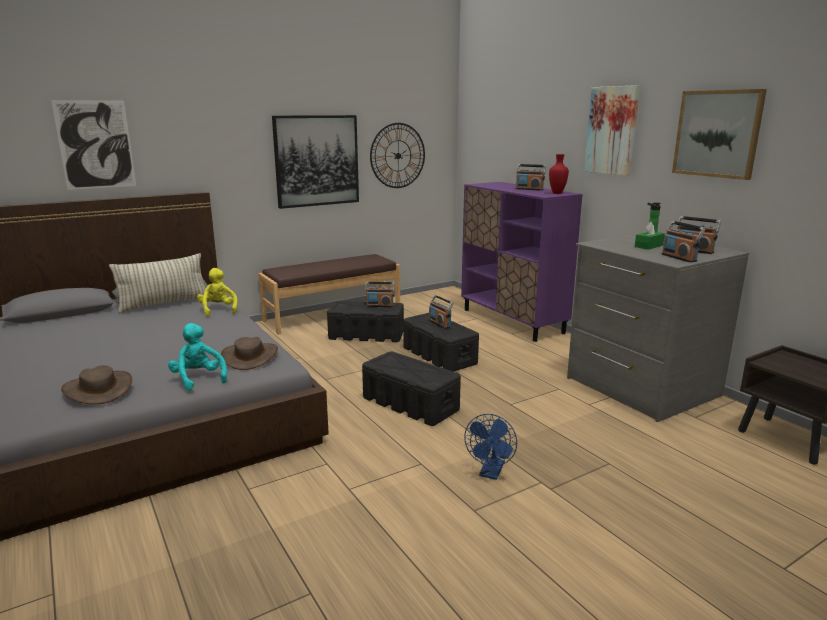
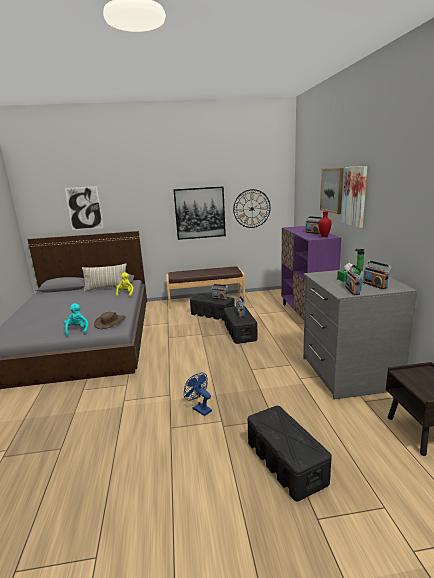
camera: 25 degrees right, 0 degrees up
(98, 389) = (35, 330): brown hat -> none
(411, 404) = (197, 359): black storage box -> black storage box (286, 463)
(490, 473) = (199, 409): blue fan -> blue fan turned 90 degrees clockwise
(717, 134) = (403, 202): picture -> picture (332, 190)

